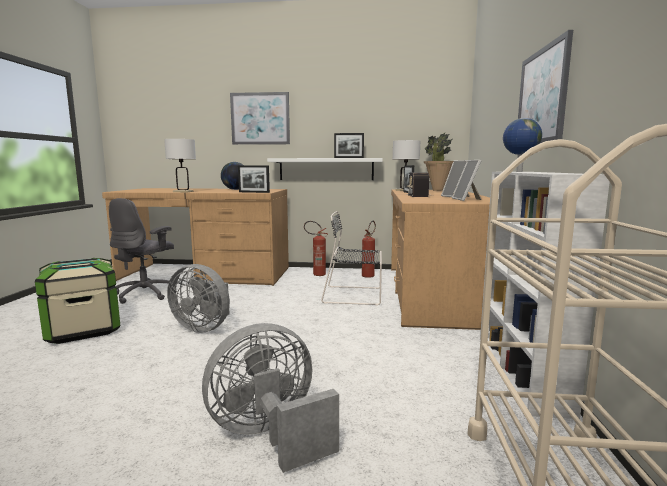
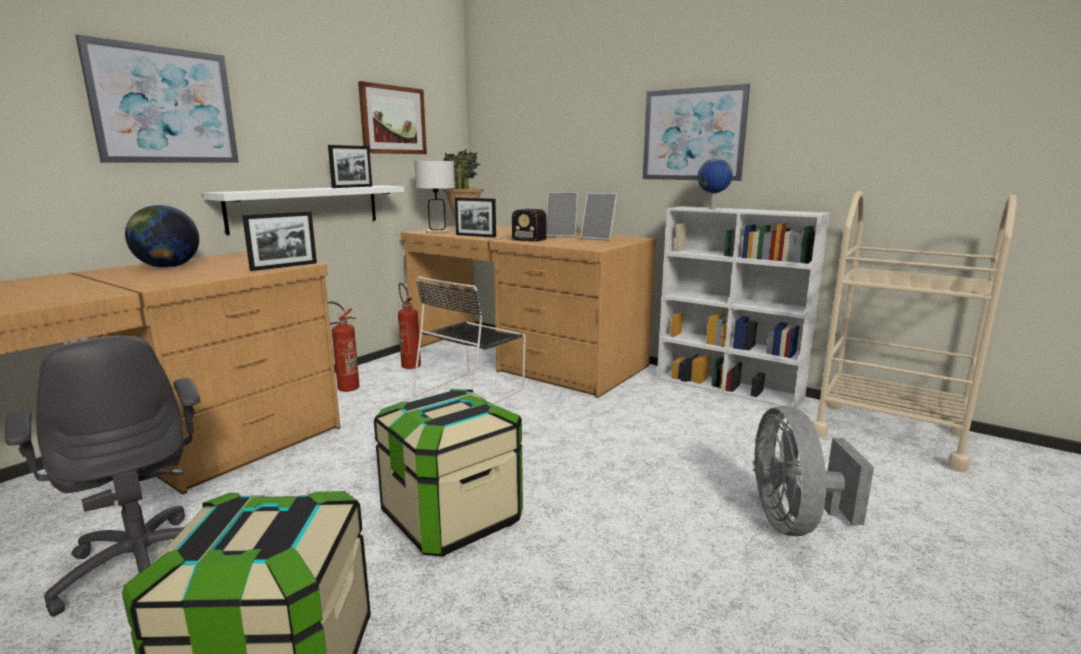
camera: 60 degrees left, 5 degrees up
(183, 191) = (112, 292): white table lamp -> none
(204, 327) = (452, 518): grey fan -> storage box
(395, 116) = (393, 120): none -> picture

